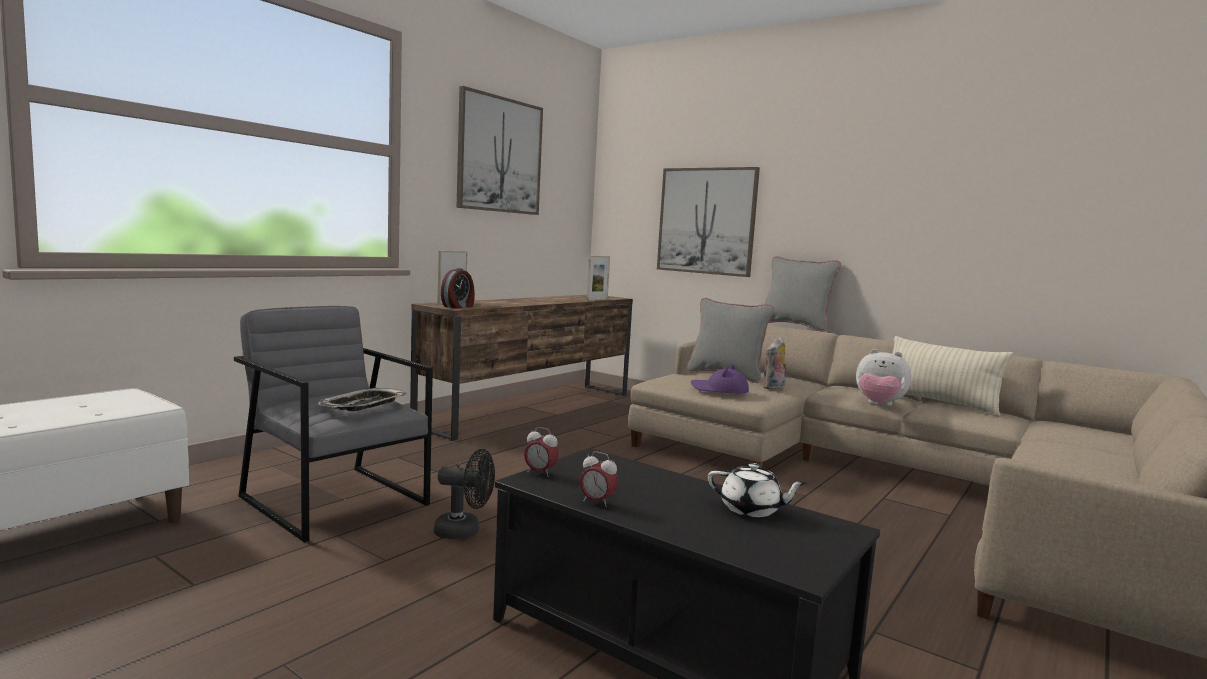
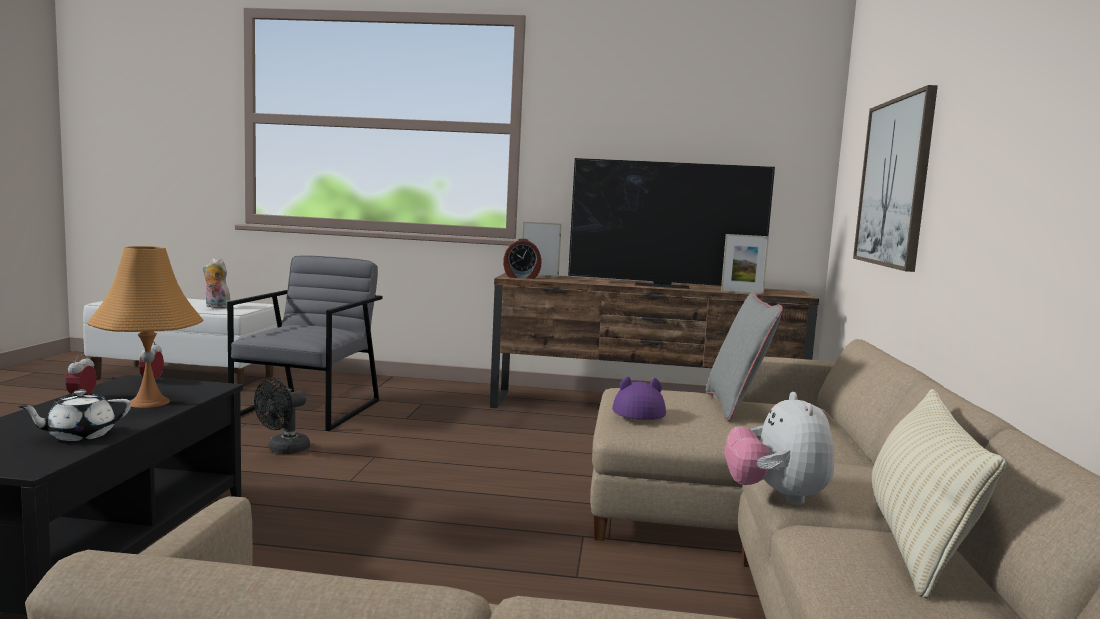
camera: 60 degrees right, 0 degrees up
(364, 405) = (295, 333): tray -> none
(464, 532) = (283, 450): black fan -> black fan turned 60 degrees clockwise
(500, 155) = (655, 119): picture -> none
(546, 300) = (663, 285): none -> television
(641, 481) = (149, 402): none -> orange table lamp
(751, 510) = (79, 435): white teapot -> white teapot turned 60 degrees clockwise
(774, 388) = (727, 433): plush toy -> plush toy (216, 307)
(795, 326) = (919, 360): grey pillow -> none

